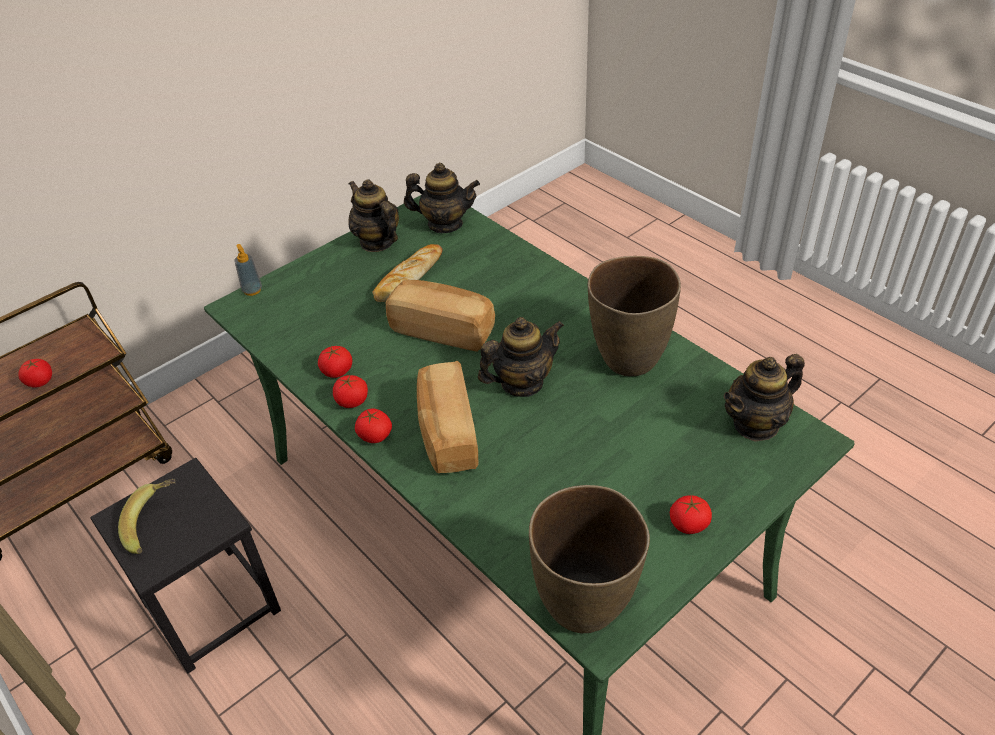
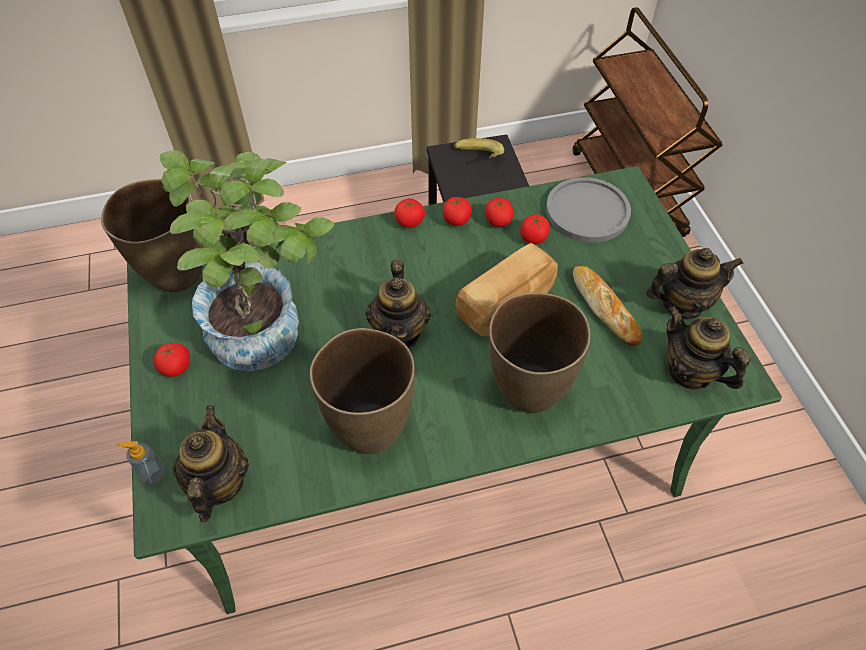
camera: 115 degrees right, 10 degrees up
(40, 382) = (643, 111): tomato -> tomato (533, 238)
(252, 290) = (644, 197): soap dispenser -> soap dispenser (153, 474)
(291, 318) = (587, 211): none -> grey plate
(445, 224) = (690, 372): teapot -> teapot turned 105 degrees clockwise
(446, 434) = (380, 262): bread -> none
(523, 291) = (528, 391): none -> brown vase
(592, 474) = (269, 332): none -> potted plant

